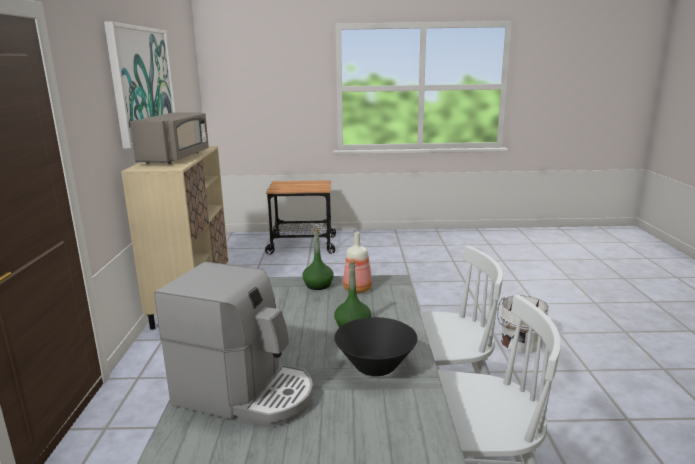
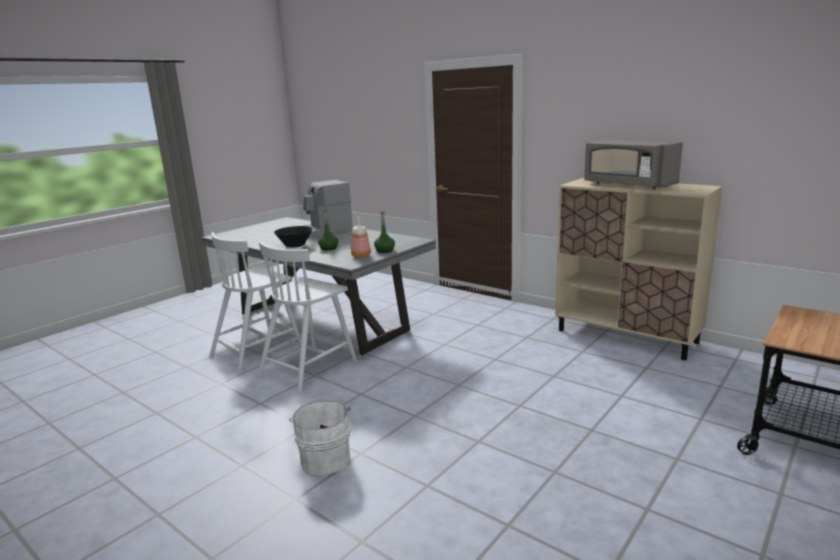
camera: 130 degrees right, 0 degrees up
(143, 83) = (675, 107): picture -> none

